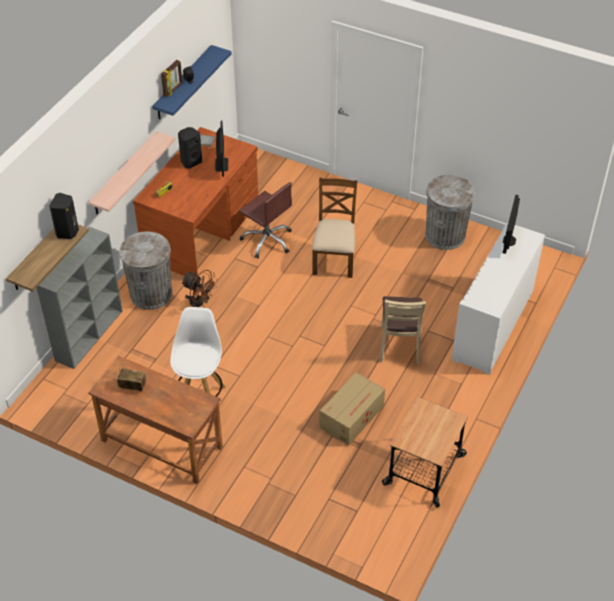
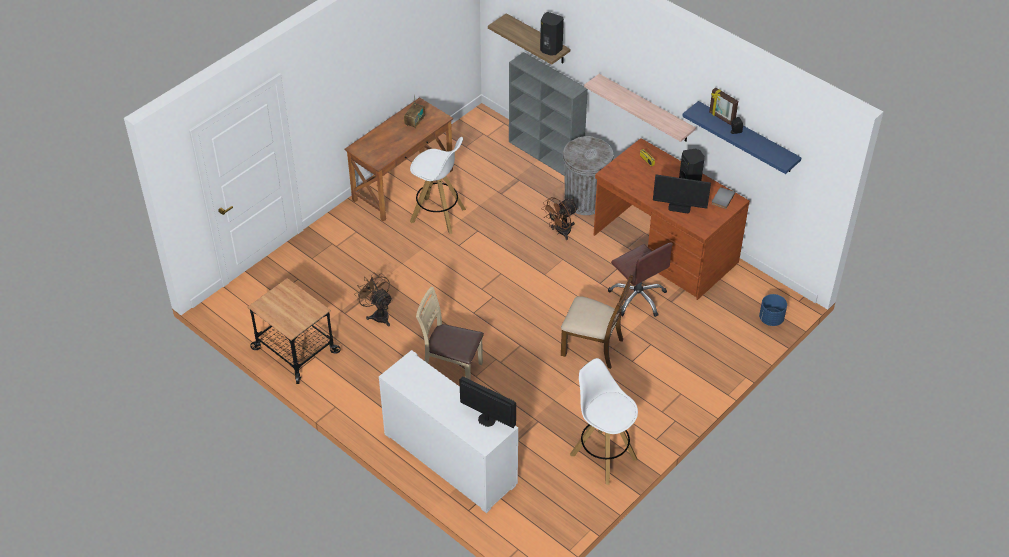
camera: 105 degrees right, 0 degrees up
(265, 162) = (771, 319): none -> blue planter
(267, 240) = (638, 298): brown office chair -> brown office chair turned 90 degrees counterclockwise
(352, 416) = (378, 314): cardboard box -> brown fan
(445, 235) = (603, 456): grey trash can -> white stool

